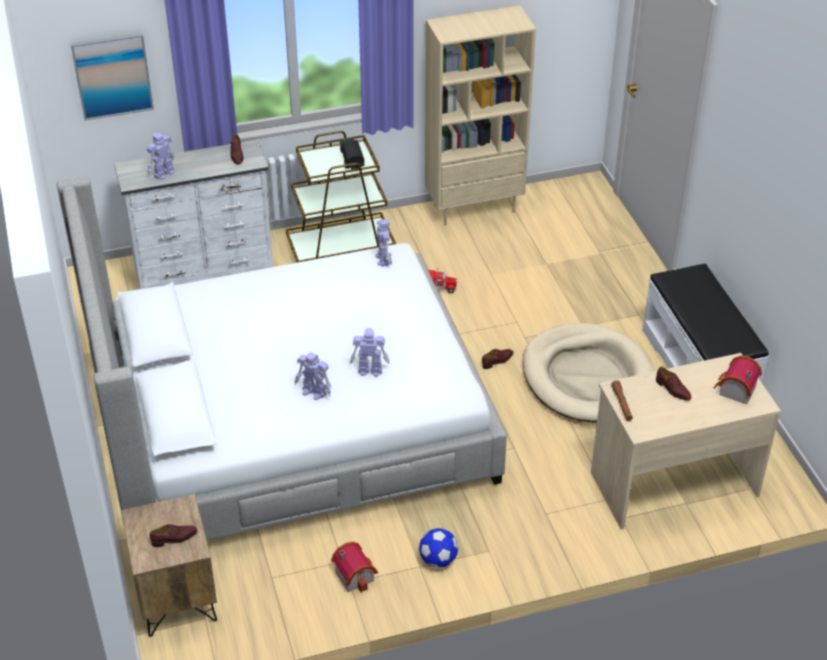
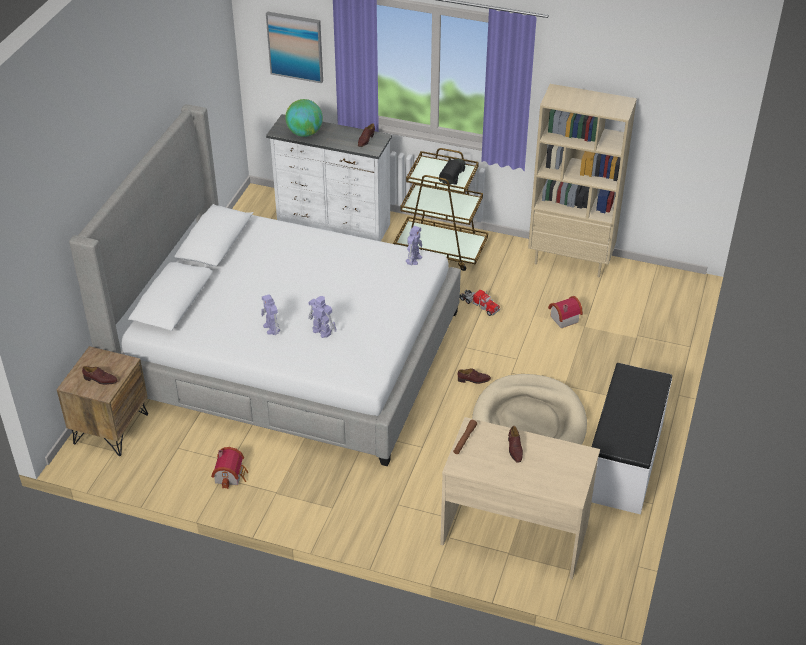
camera: 35 degrees right, 0 degrees up
(163, 173) = (304, 133): toy robot -> globe
(438, 560) = (292, 495): football -> none
(734, 390) = (562, 474): toy house -> toy house (562, 318)

